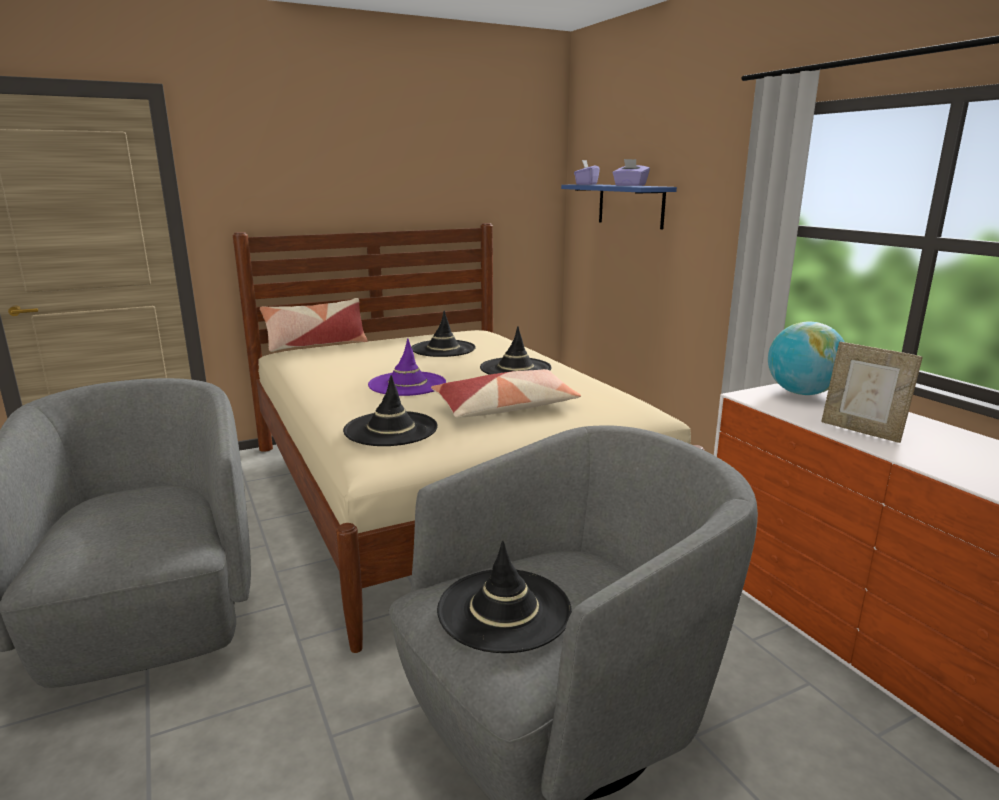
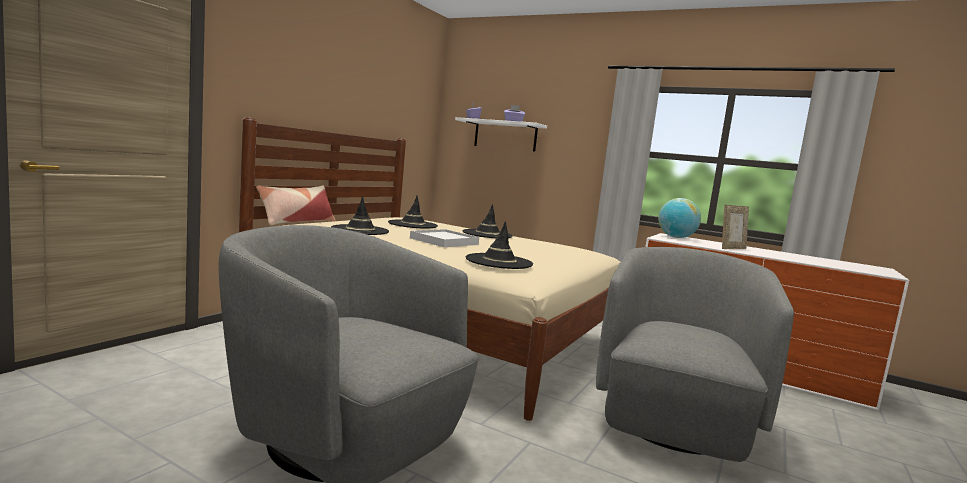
camera: 35 degrees left, 10 degrees down
(407, 384) = (444, 241): purple hat -> white tray
(504, 610) = (690, 340): black hat -> black hat (360, 230)
(506, 407) = (533, 251): pillow -> none
(630, 205) = (505, 135): blue shelf -> white shelf
(861, 431) = (731, 248): picture frame -> picture frame turned 45 degrees counterclockwise

